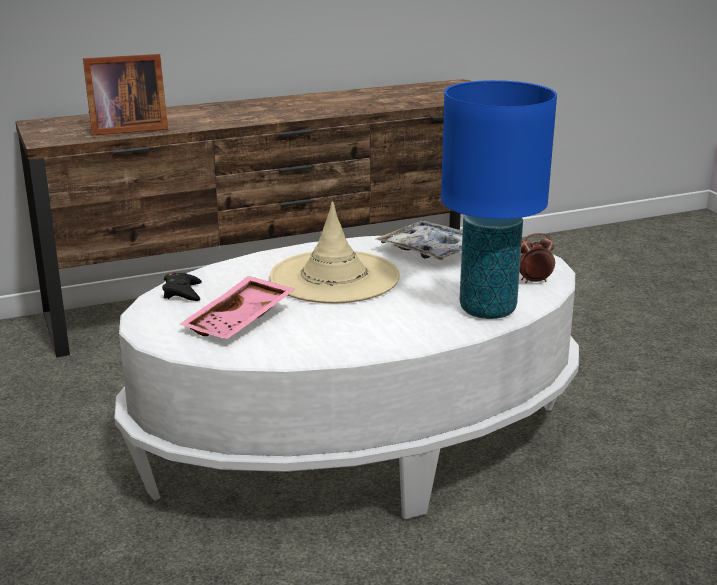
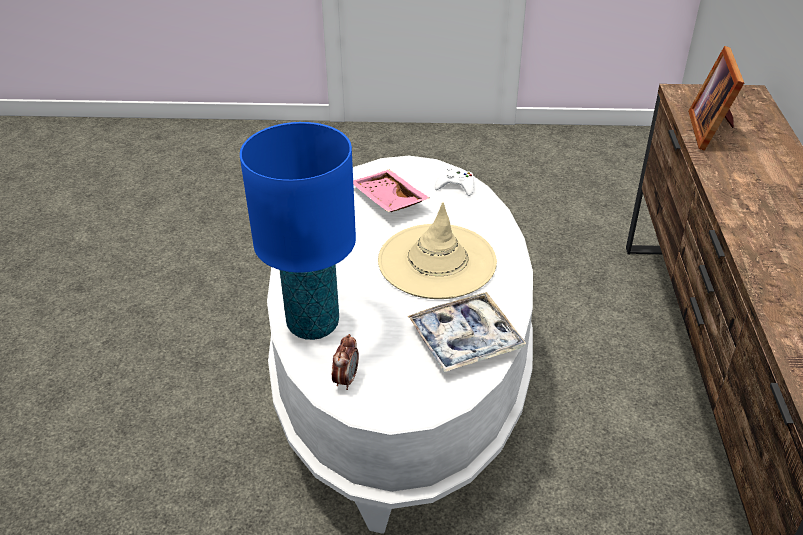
camera: 115 degrees right, 15 degrees up
(182, 292) = (456, 186): black game controller -> white game controller

